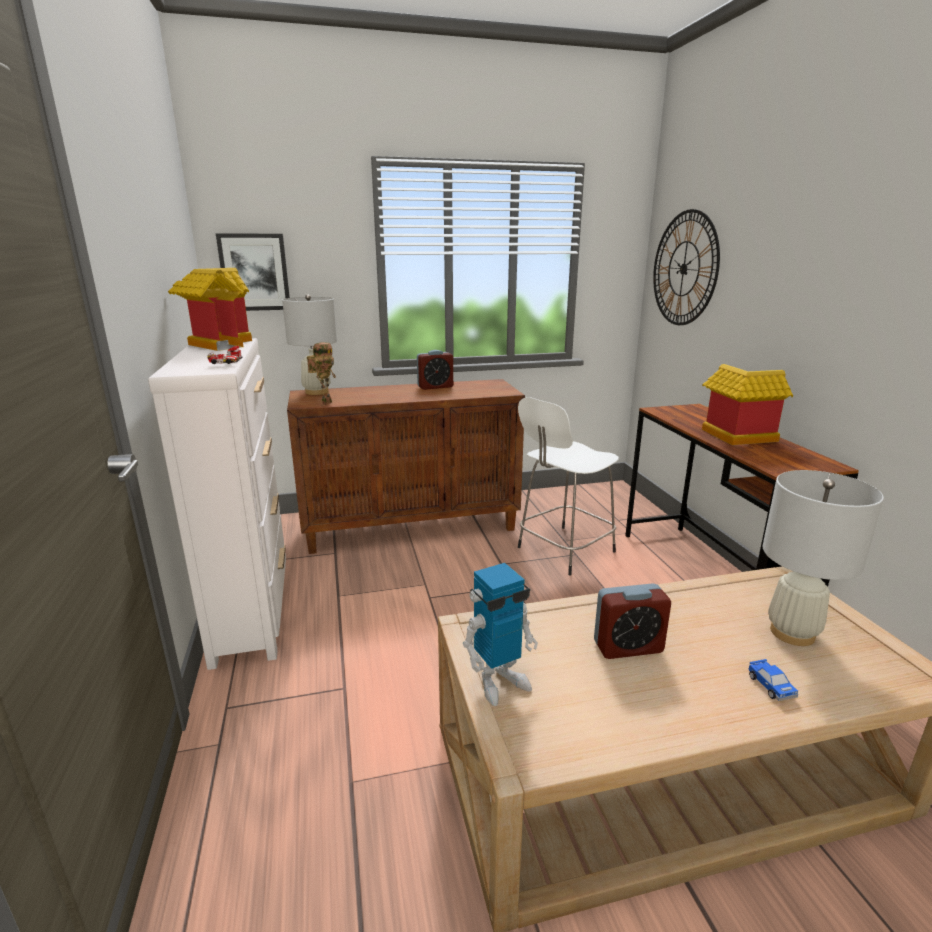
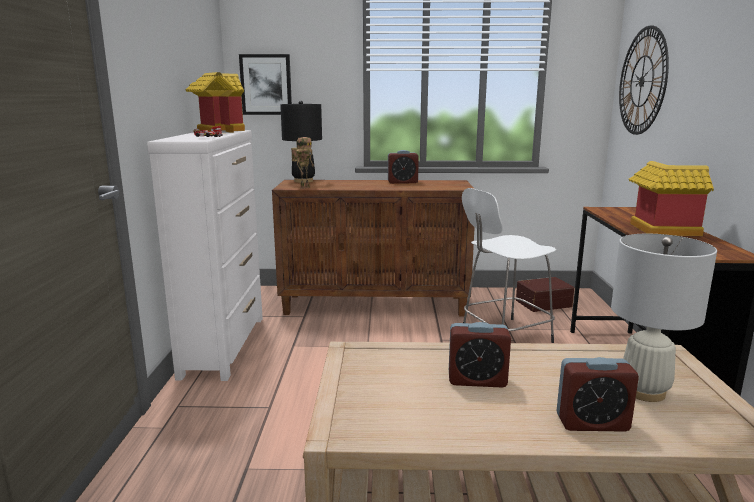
camera: 15 degrees right, 5 degrees down
(317, 392) = (303, 181): white table lamp -> black table lamp
(499, 682) = (351, 386): toy robot -> none
(585, 504) = (542, 303): none -> brown storage box
(770, 686) = (592, 423): toy car -> alarm clock

